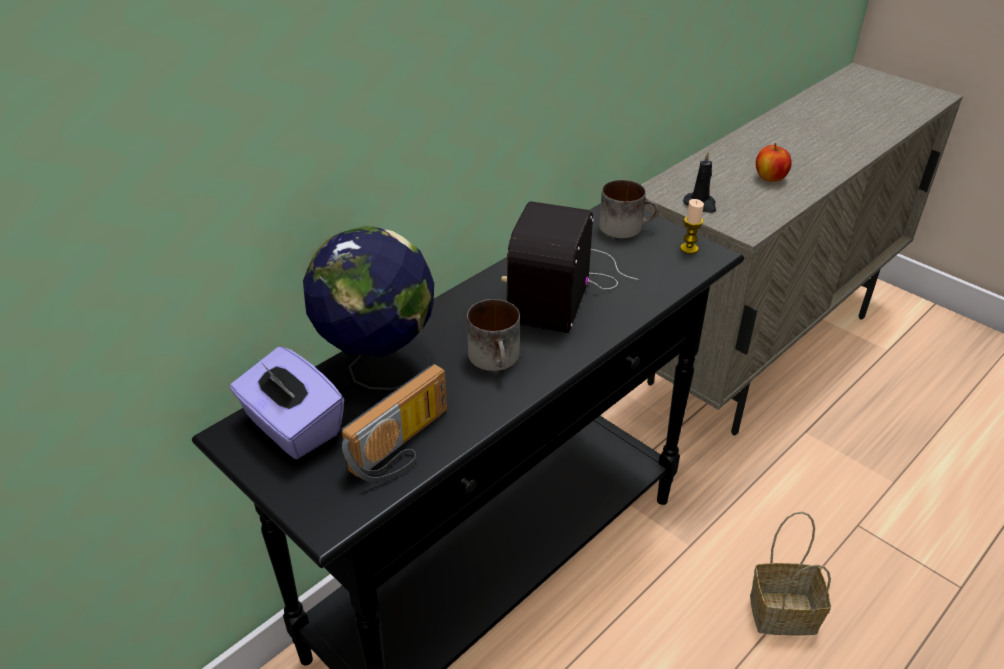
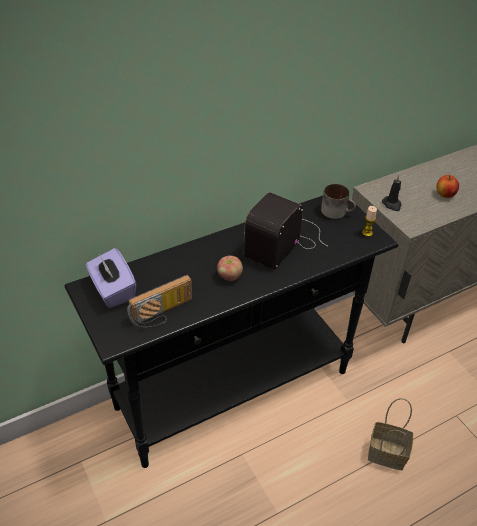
camera: 15 degrees right, 5 degrees up
(377, 367) = (166, 267): globe -> none
(497, 359) = (229, 276): mug -> apple

